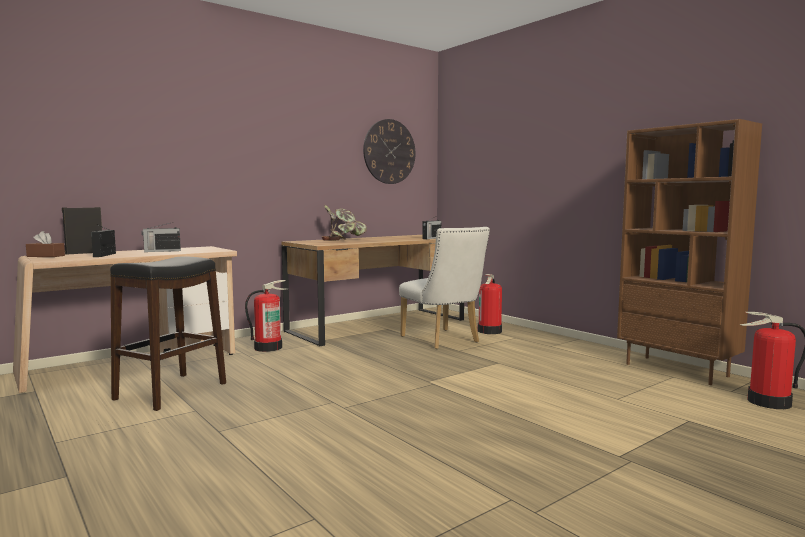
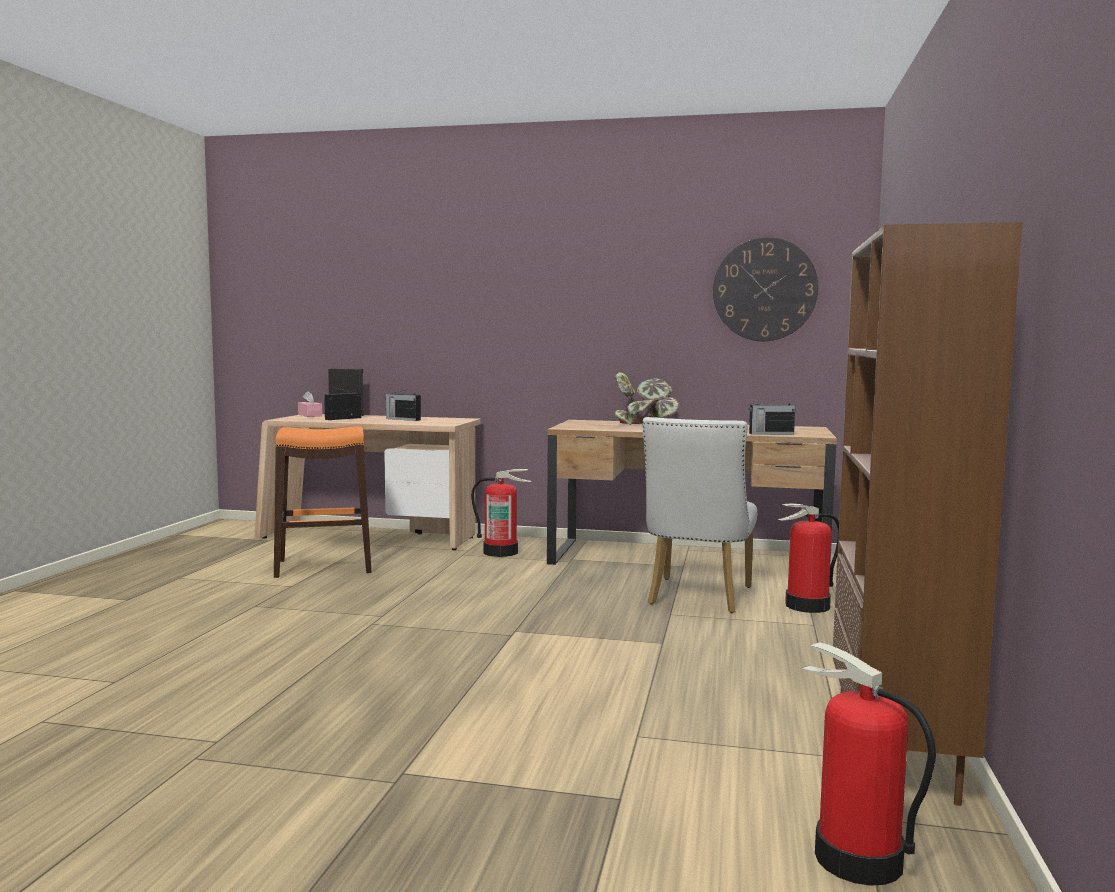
camera: 50 degrees right, 0 degrees up
(46, 256) = (310, 415): brown tissue box -> pink tissue box
(171, 391) = (323, 566): black stool -> orange stool

